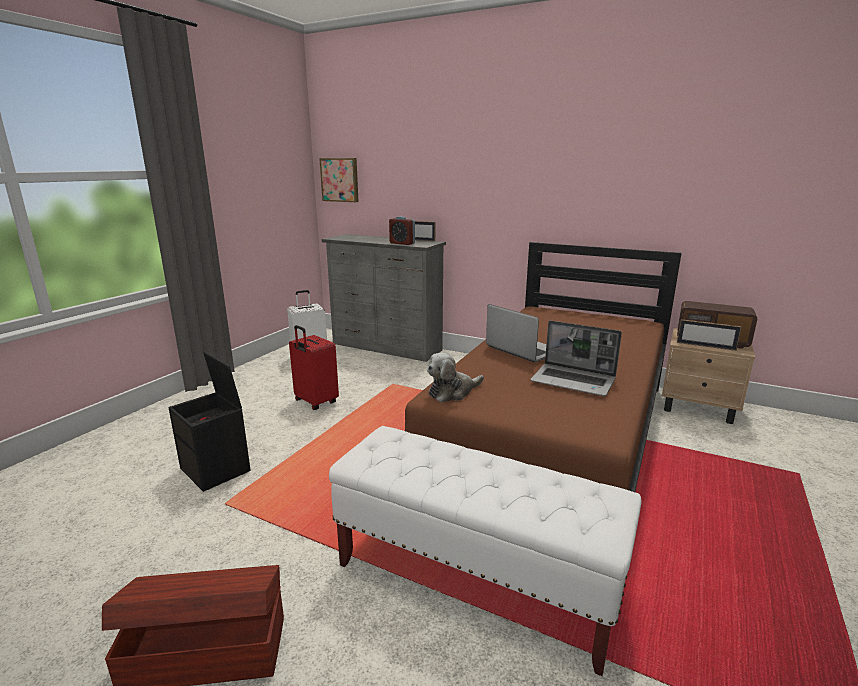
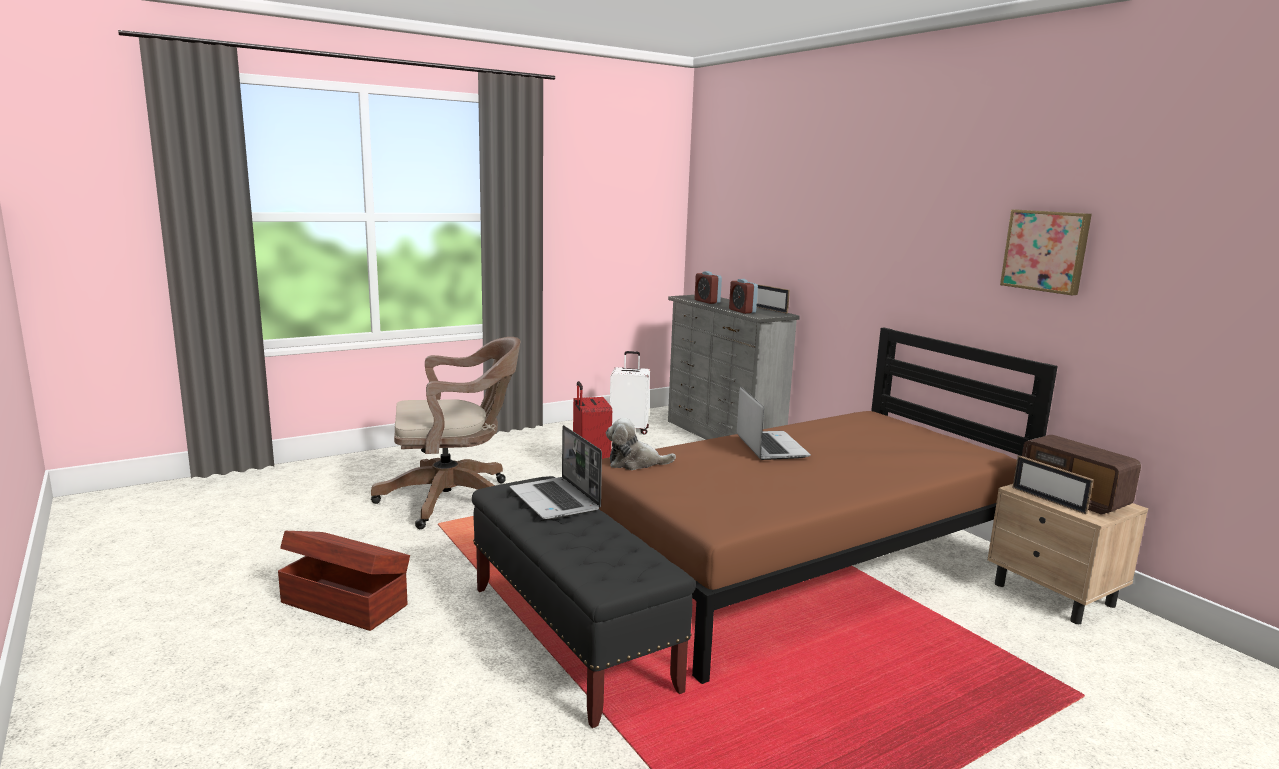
camera: 30 degrees right, 5 degrees down
(217, 470) = (455, 499): black storage box -> brown office chair
(340, 180) = (708, 230): picture -> picture (1046, 251)
(360, 239) = (707, 301): none -> alarm clock
(475, 579) = (571, 637): white bench -> black bench
(574, 381) = (772, 484): laptop -> laptop (556, 500)

